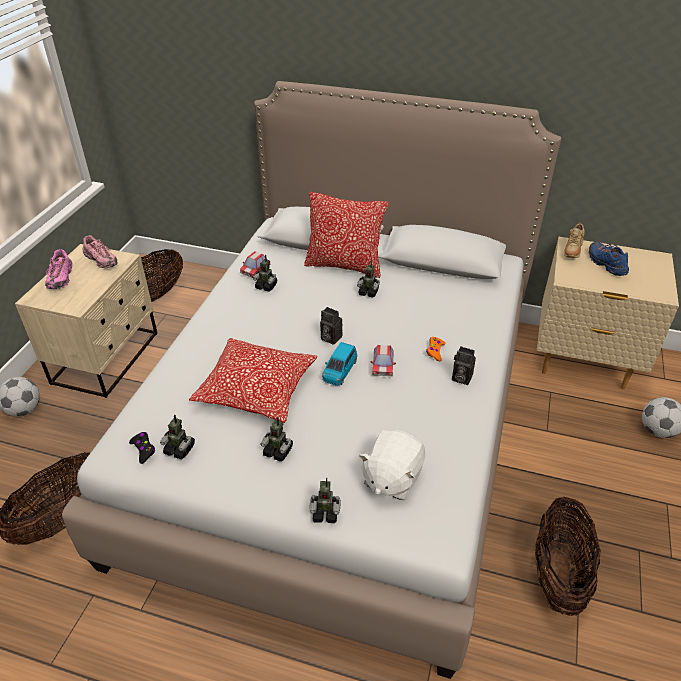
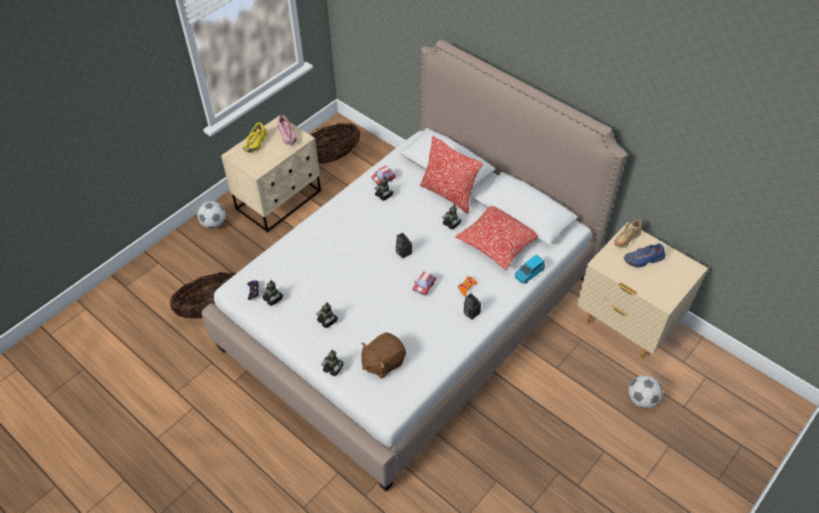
camera: 25 degrees right, 10 degrees up
(61, 278) = (256, 143): pink shoe -> yellow shoe
(256, 390) = (336, 275): pillow -> pillow (498, 242)
(339, 371) = (394, 279): blue toy car -> blue toy car (529, 273)
(391, 478) = (383, 362): white plush toy -> brown plush toy
(558, 574) = (492, 463): basket -> none
(606, 264) = (643, 260): blue shoe -> blue shoe turned 105 degrees counterclockwise

